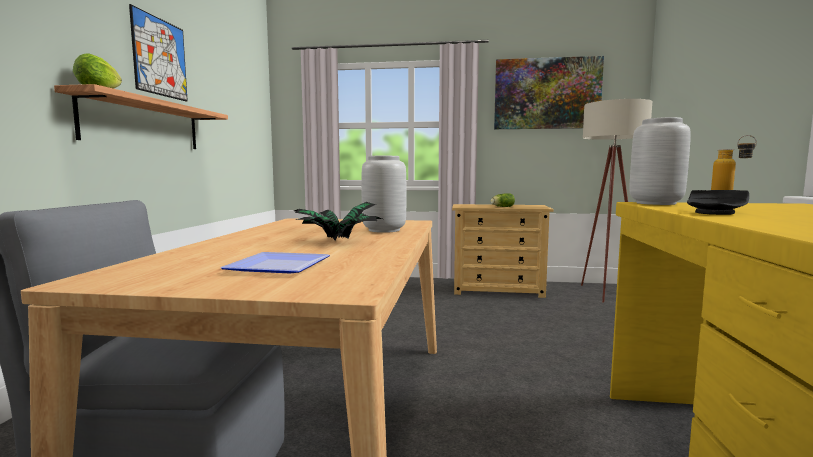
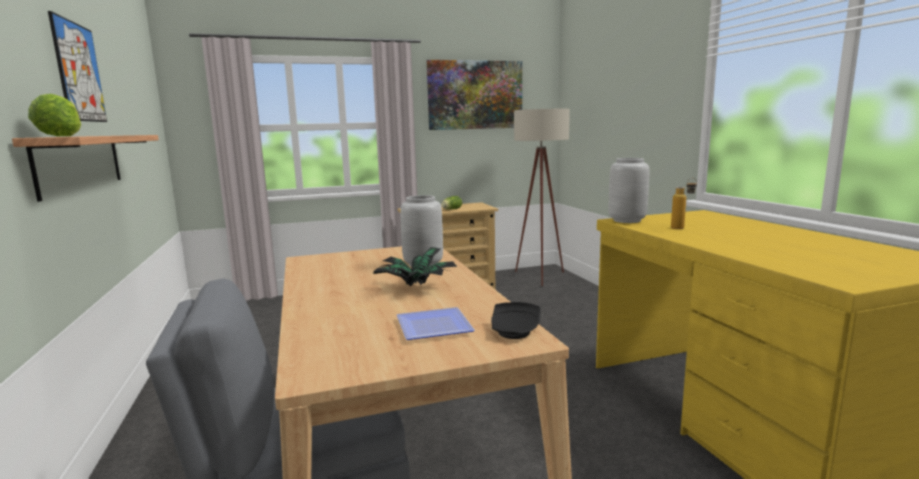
camera: 25 degrees left, 5 degrees up
(715, 213) = (682, 234): black plate -> black plate (515, 331)

